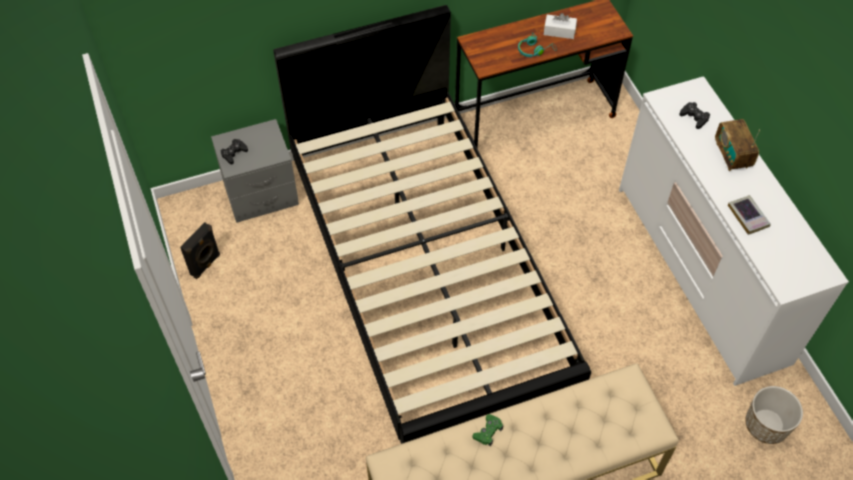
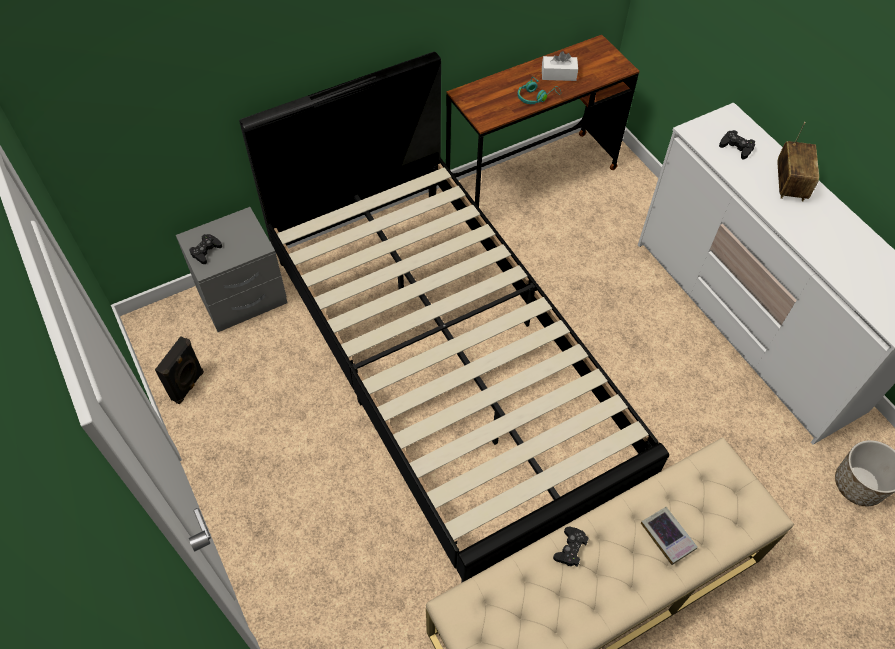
camera: 10 degrees left, 0 degrees up
(488, 432) = (570, 549): green game controller -> black game controller
(732, 155) = (789, 184): radio -> radio turned 150 degrees counterclockwise
(748, 216) = (827, 250): book -> book (667, 537)

